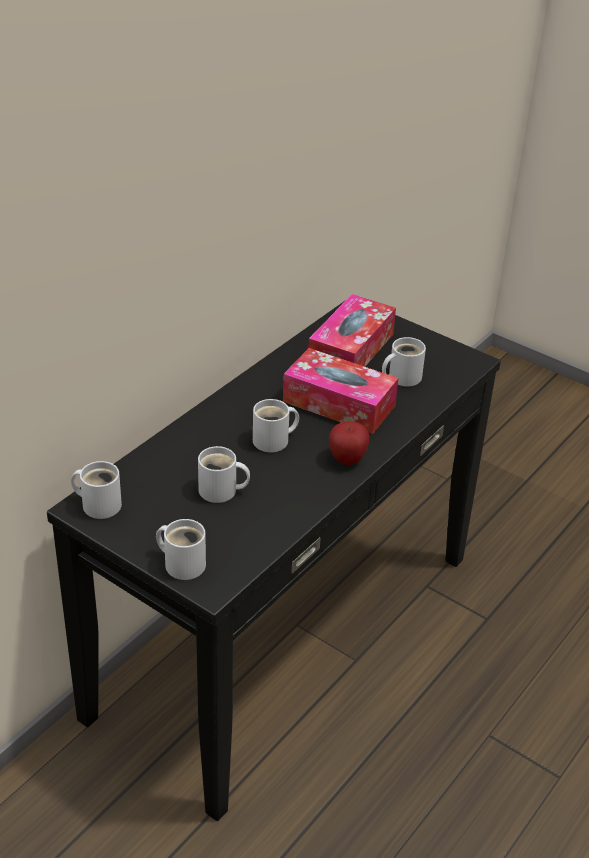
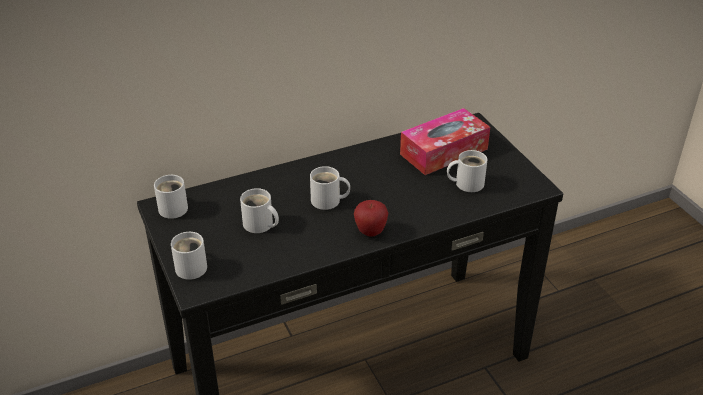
camera: 30 degrees right, 0 degrees up
(339, 403) = (400, 188): tissue box -> none

